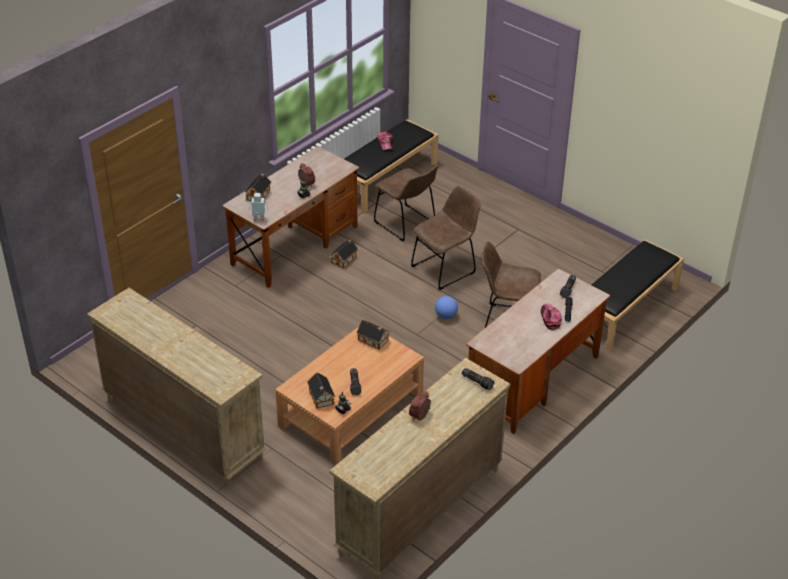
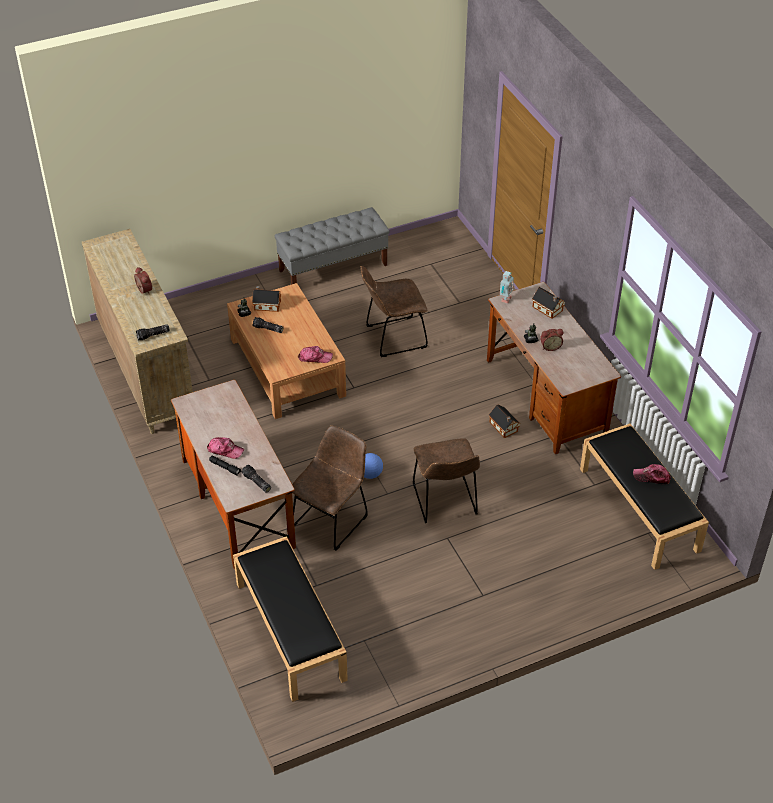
camera: 115 degrees right, 5 degrees up
(183, 428) = (333, 268): beige dresser -> grey bench
(374, 340) = (315, 357): toy house -> cap
(407, 224) = (540, 497): brown chair -> brown chair (393, 337)

